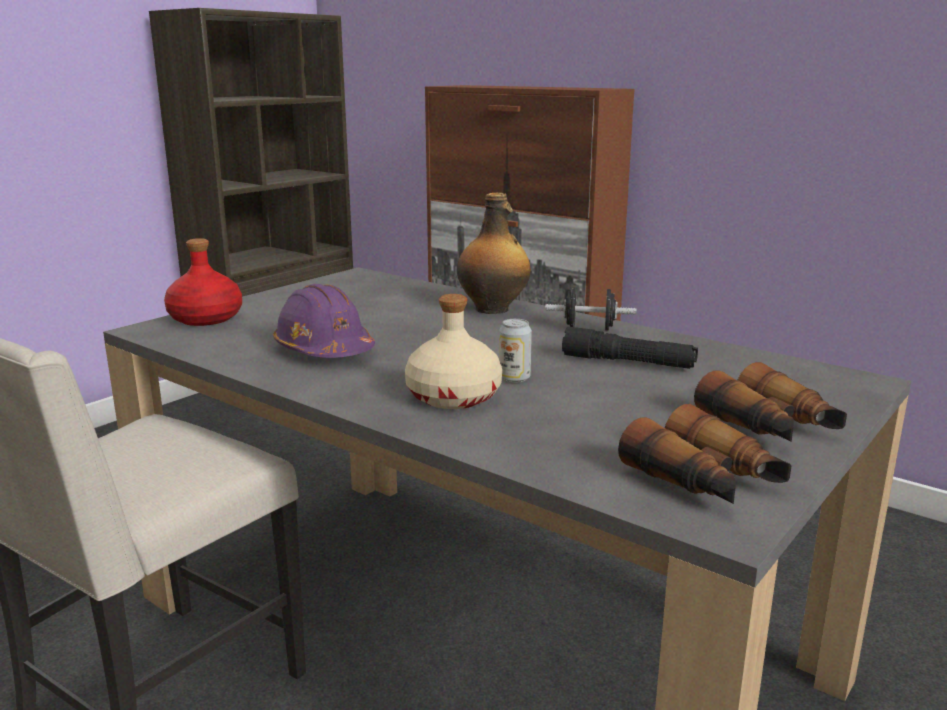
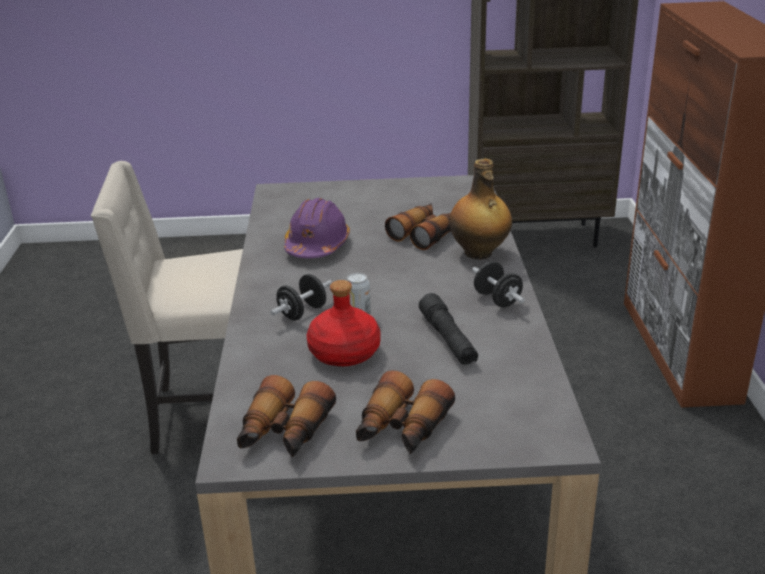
camera: 50 degrees right, 10 degrees up
(206, 318) = (315, 192): red bottle -> red bottle (345, 352)
(412, 311) = (427, 234): none -> binoculars
(454, 397) = (302, 312): beige bottle -> black dumbbell

